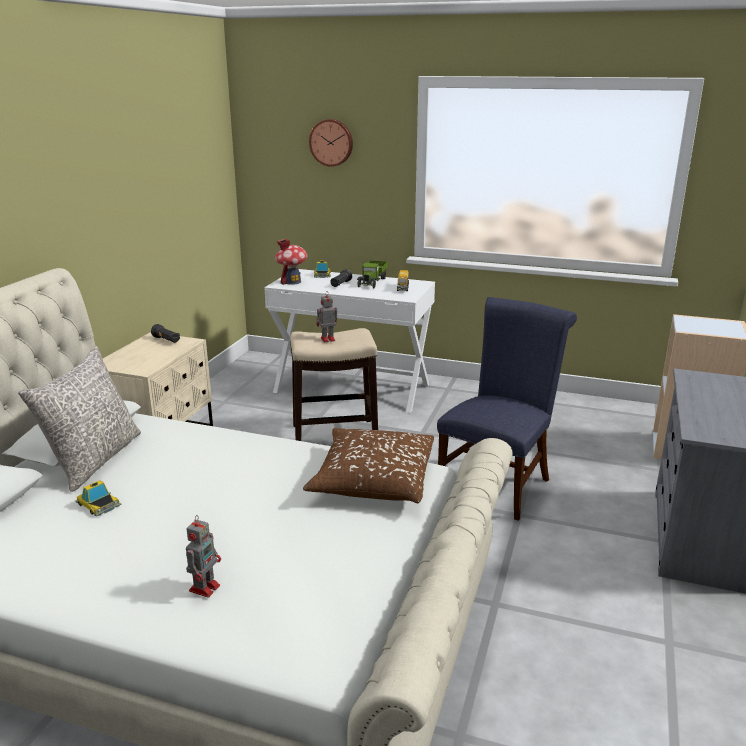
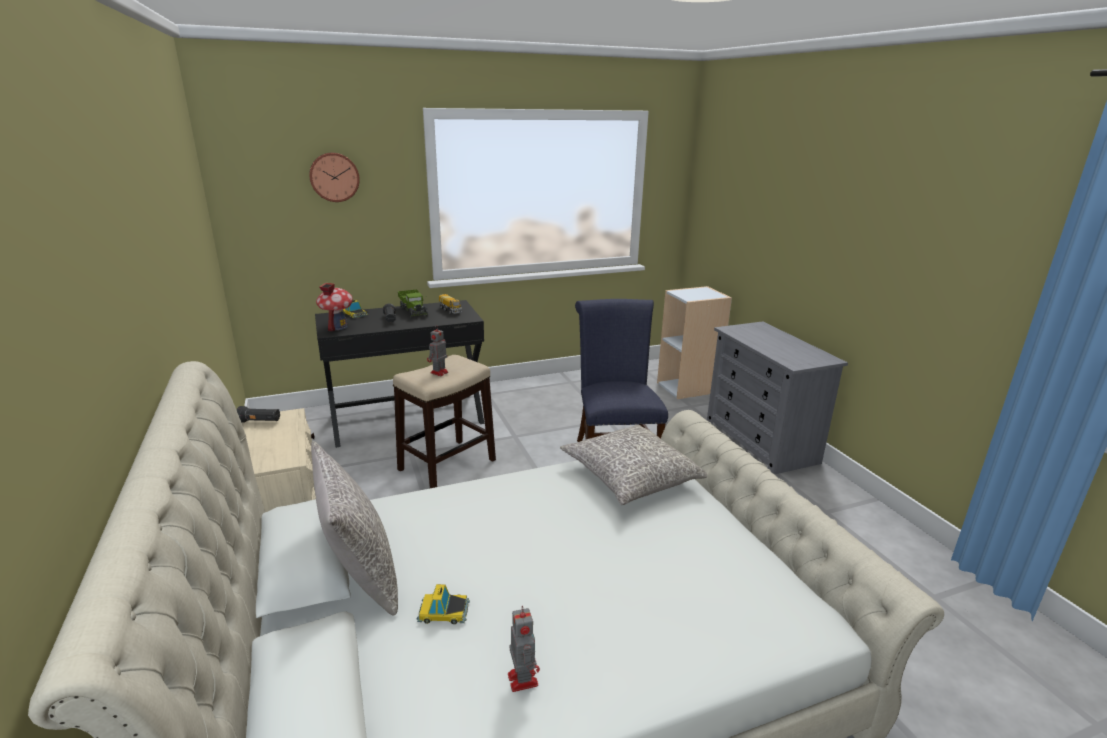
camera: 40 degrees left, 0 degrees up
(205, 587) = (663, 623): toy robot -> toy robot (522, 678)
(352, 387) = (407, 418): white desk -> black desk
(373, 479) = (629, 476): brown pillow -> grey pillow

